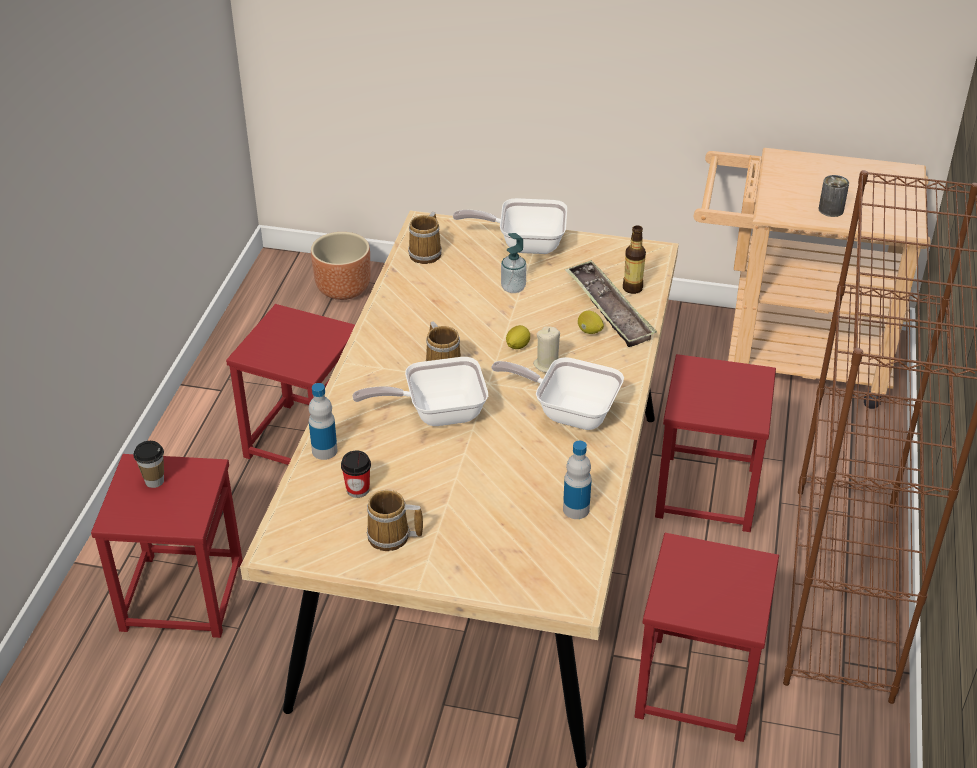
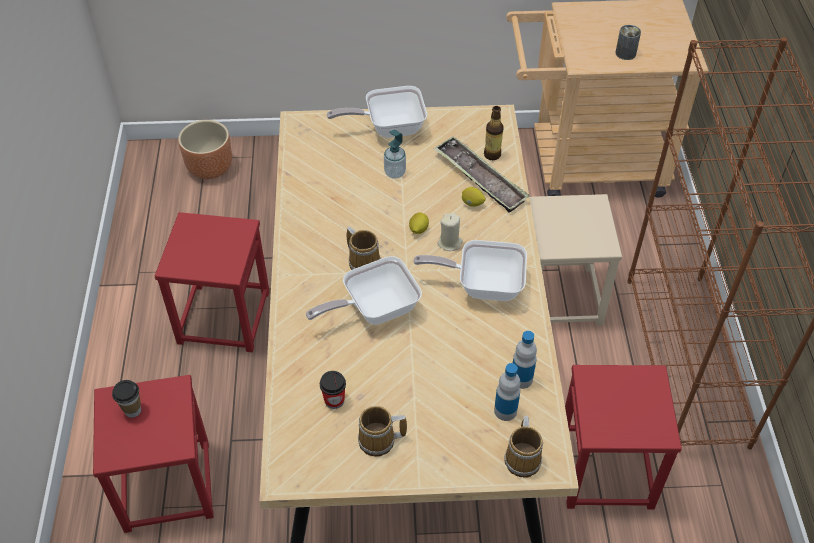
camera: 15 degrees left, 10 degrees up
(324, 451) = (292, 368): bottle -> bottle (505, 411)
(427, 253) = (310, 152): mug -> mug (523, 458)
(708, 492) = (560, 296): red stool -> beige stool

